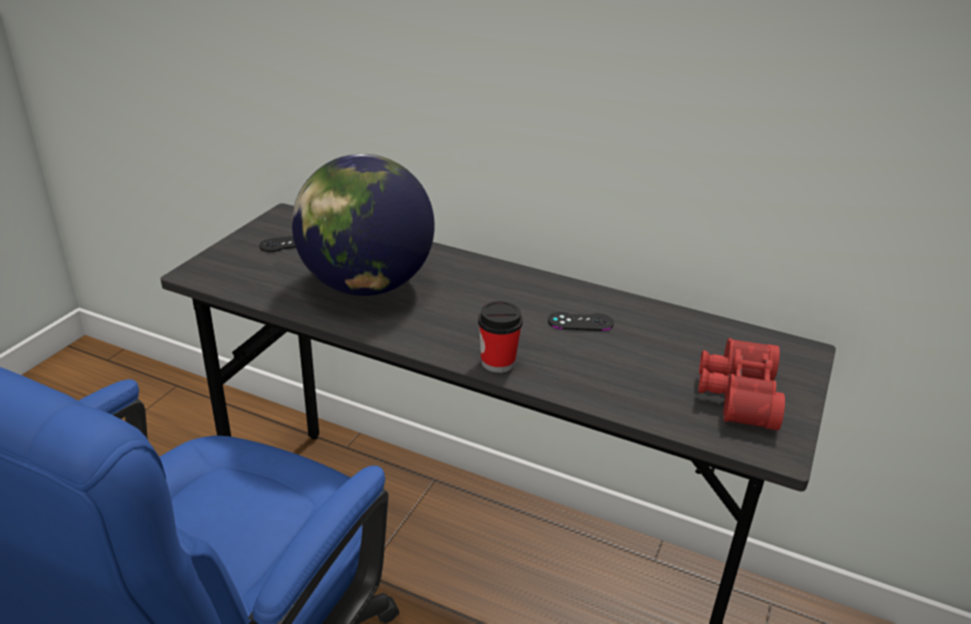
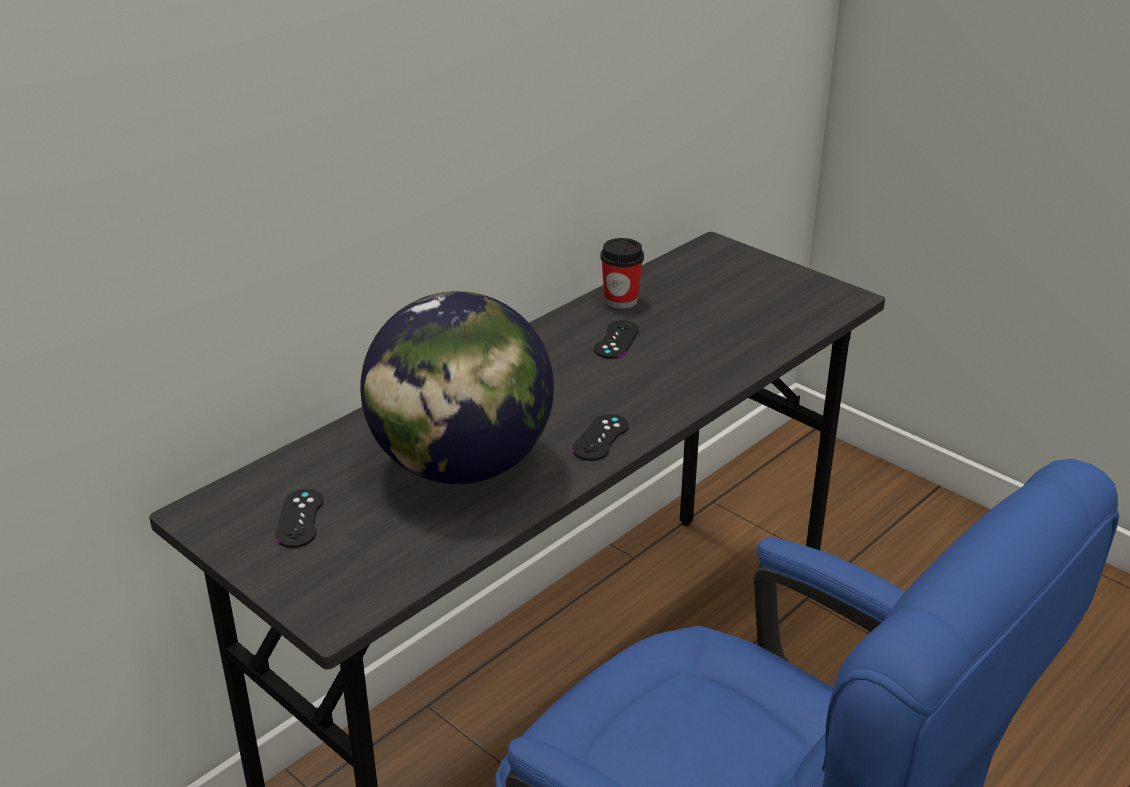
camera: 70 degrees left, 0 degrees up
(427, 335) = (600, 438): none -> black game controller
(498, 362) = (672, 403): cup -> cup (621, 300)
(735, 394) = (766, 294): red binoculars -> none

